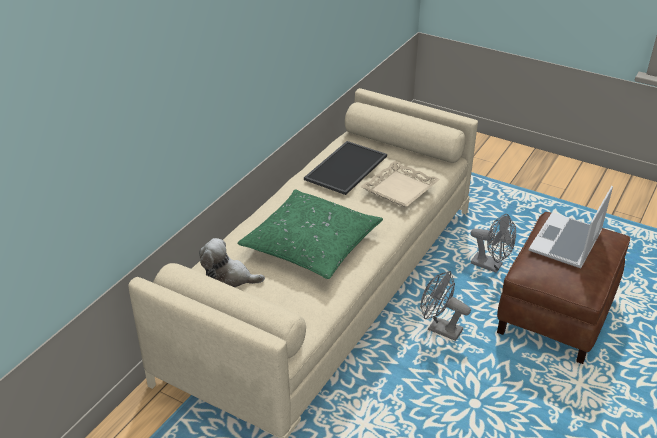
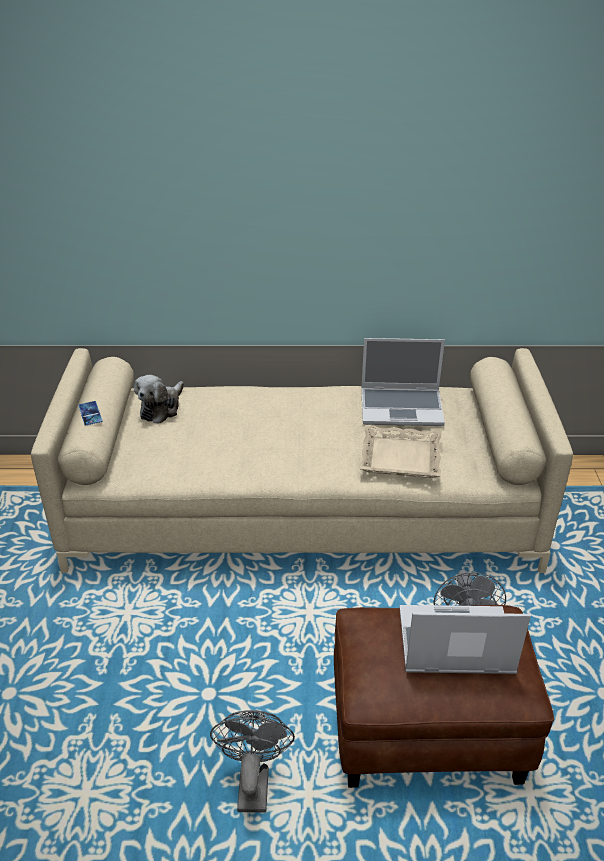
camera: 60 degrees right, 0 degrees up
(228, 278) = (161, 408): plush toy -> plush toy turned 135 degrees counterclockwise
(249, 301) = (90, 413): none -> phone
(311, 244) = (248, 434): green pillow -> none
(345, 167) = (402, 407): tray -> laptop
(439, 329) = (309, 622): grey fan -> grey fan (253, 782)

